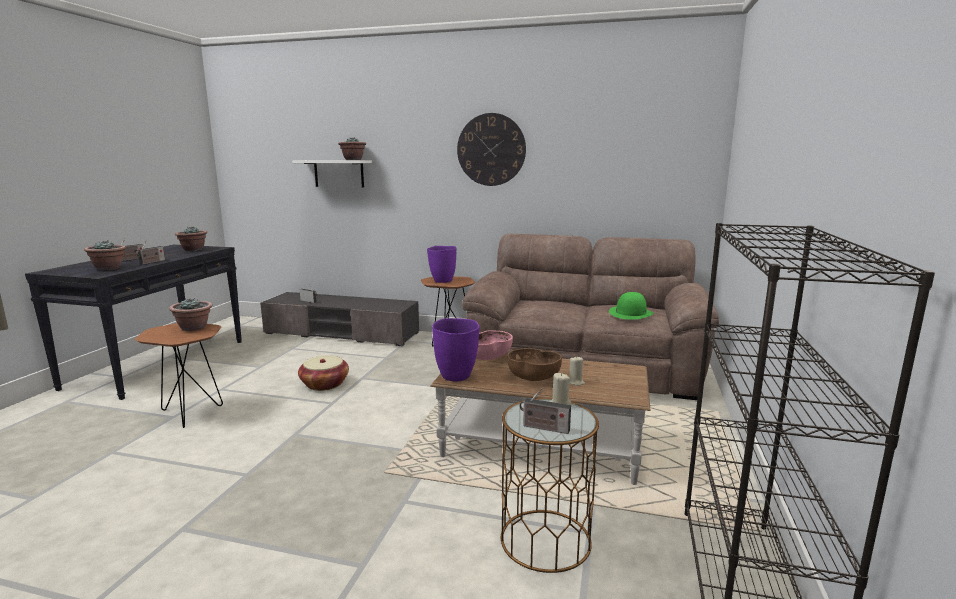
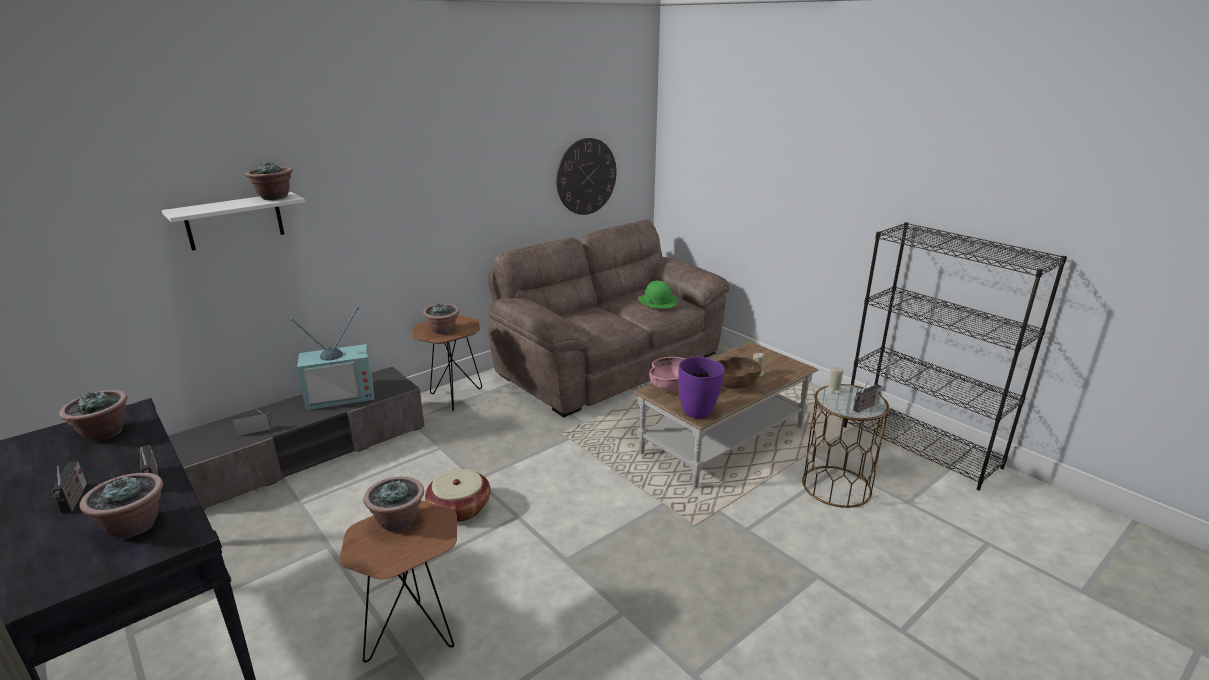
camera: 55 degrees left, 10 degrees up
(367, 302) = (341, 395): none -> television
(442, 281) = (443, 330): purple vase -> potted plant
(491, 150) = (458, 155): wall clock -> wall clock (586, 176)

